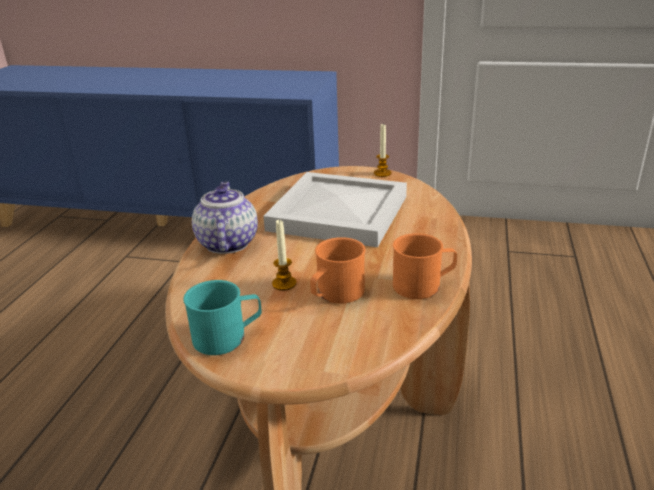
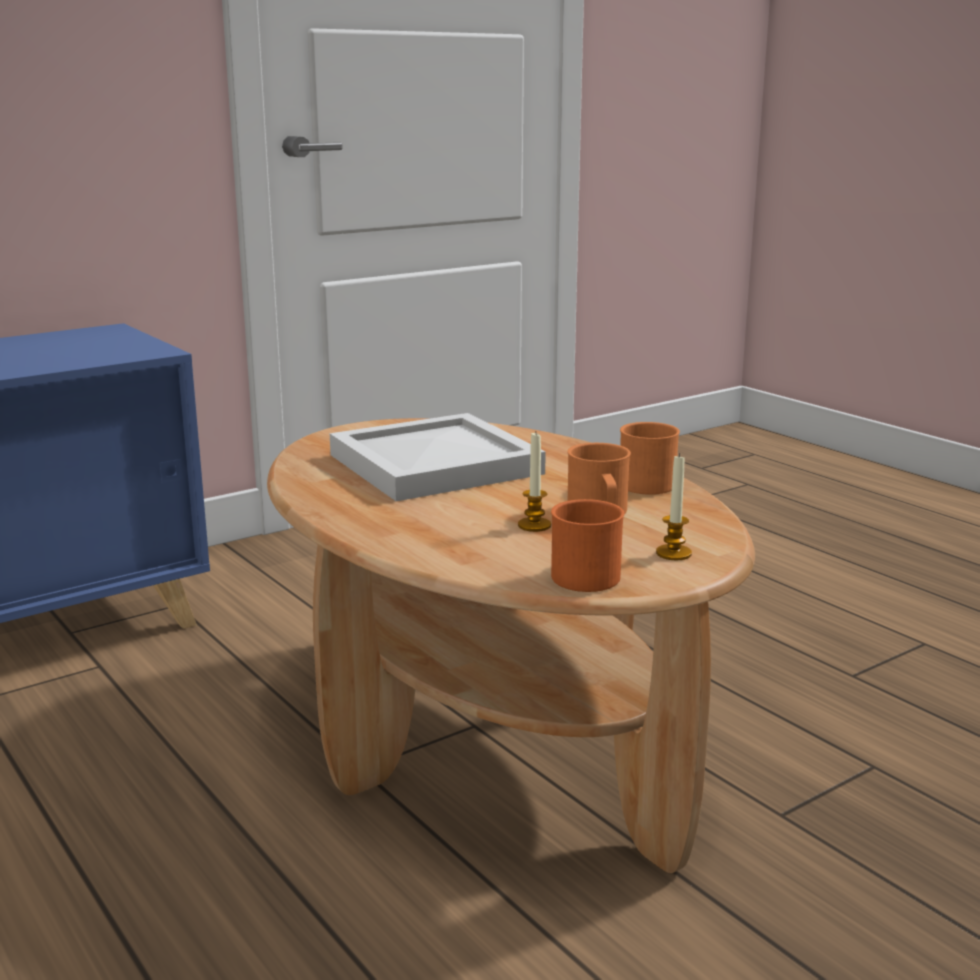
camera: 50 degrees left, 10 degrees down
(227, 243) = (381, 523): teapot -> none
(227, 336) = (588, 573): turquoise mug -> orange mug
(382, 173) = (389, 423): candle -> candle (673, 553)

